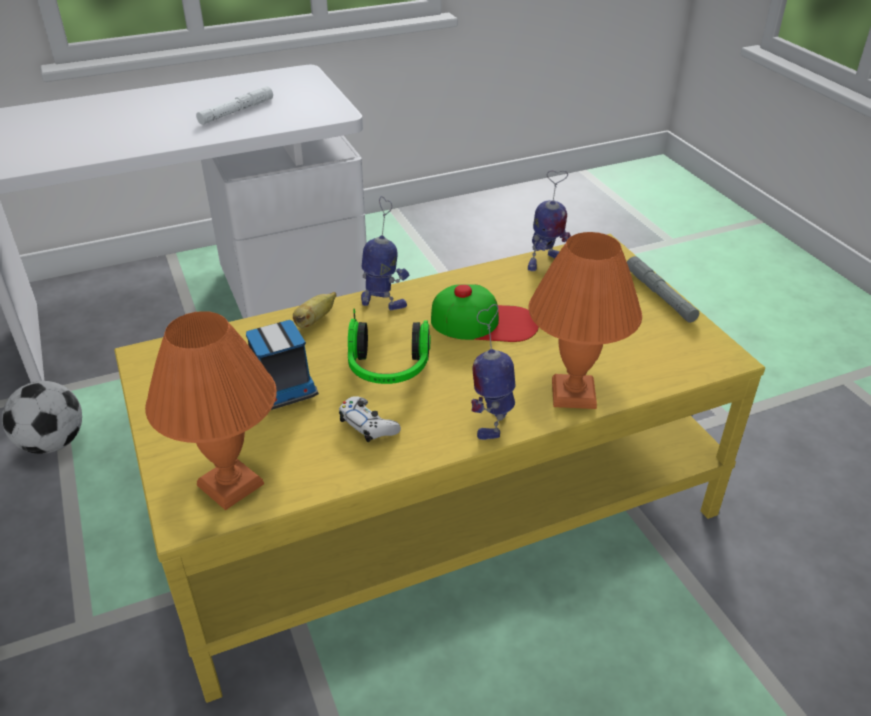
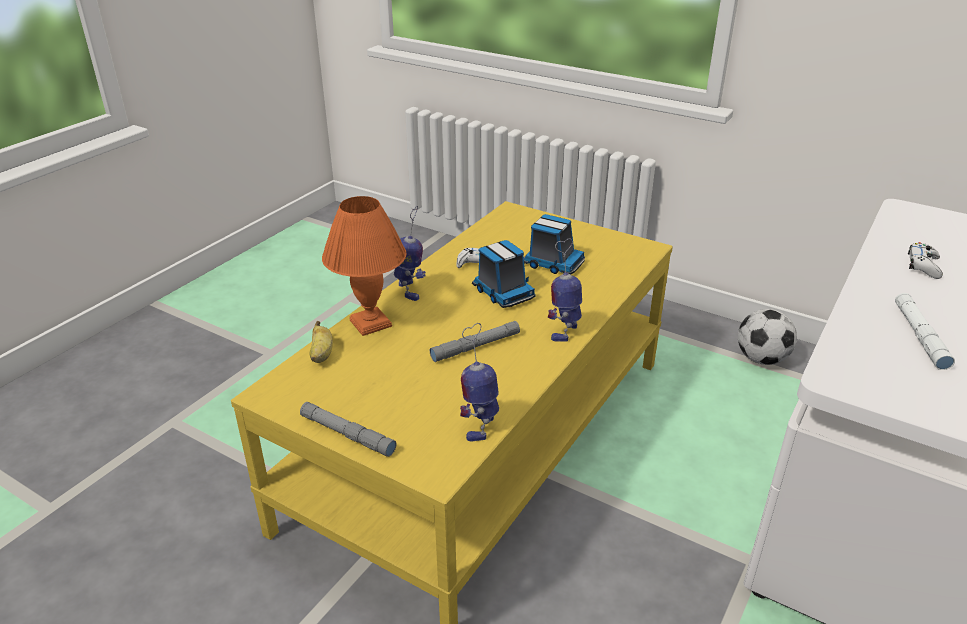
camera: 145 degrees right, 5 degrees down
(113, 136) = (923, 266): none -> white game controller
(230, 486) = (510, 223): orange table lamp -> none
(314, 320) = (591, 301): banana -> banana (321, 355)
(383, 303) = (565, 330): toy robot -> toy robot turned 135 degrees clockwise
(388, 370) = (502, 292): headphones -> toy truck
(484, 322) = (475, 346): cap -> grey flashlight

